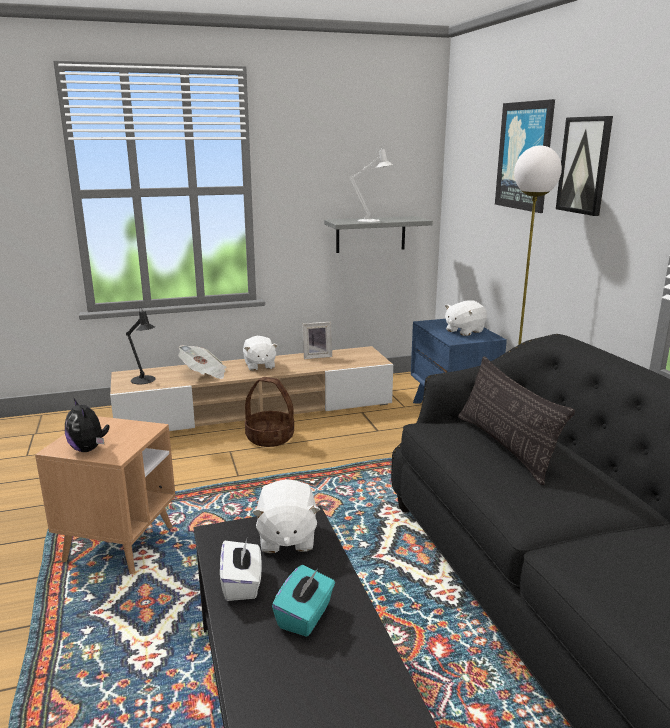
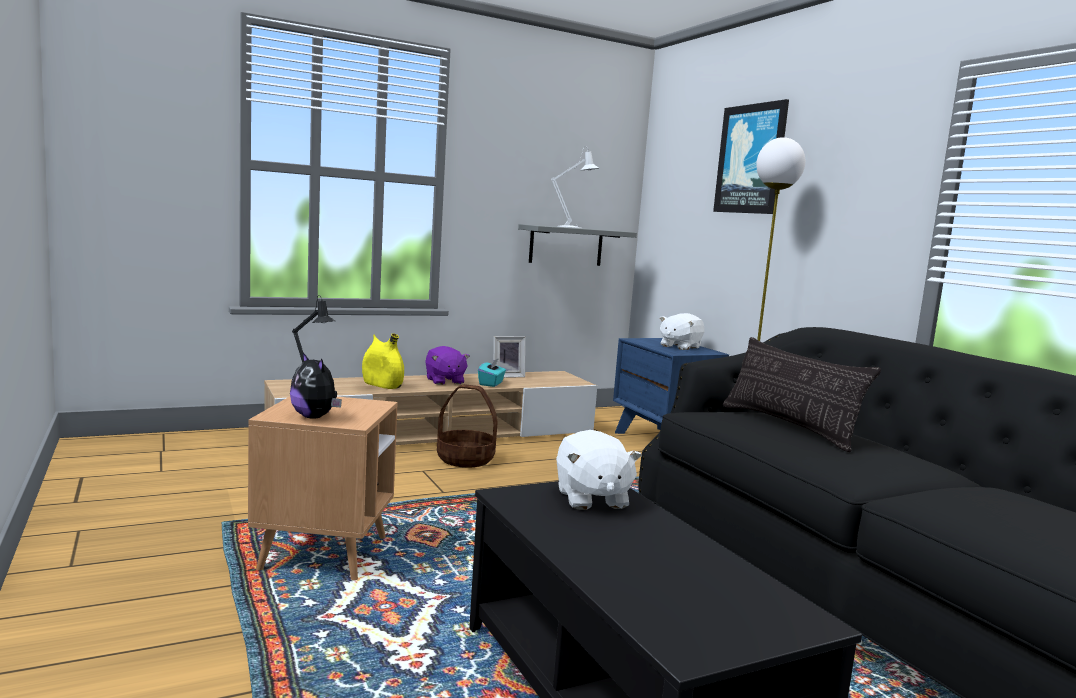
camera: 10 degrees left, 10 degrees down
(204, 374) = (382, 385): newspaper -> yellow vase
(242, 584) = (567, 532): white tissue box -> none
(259, 365) = (444, 381): white plush toy -> purple plush toy
(305, 616) = (658, 556): turquoise tissue box -> turquoise tissue box (491, 383)
(584, 165) = (826, 161): picture -> none

